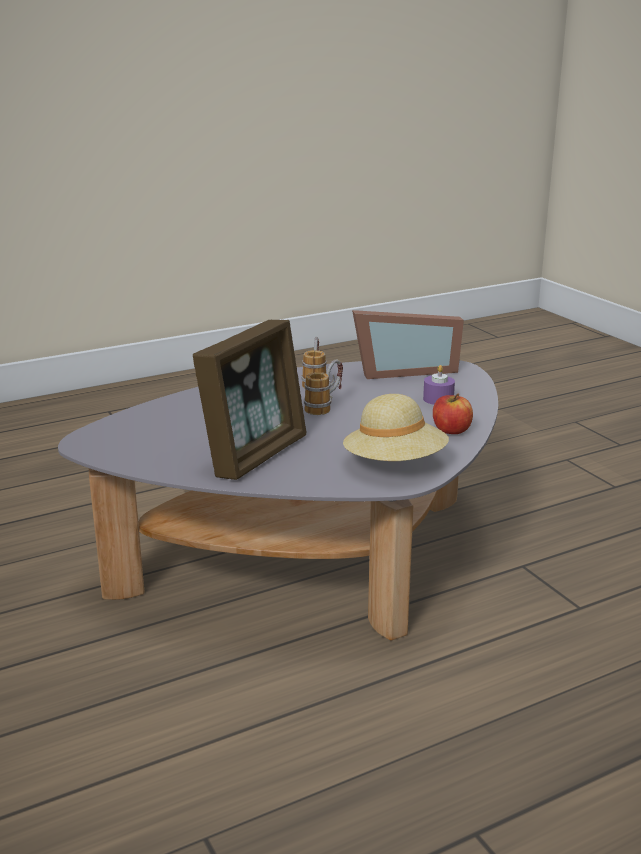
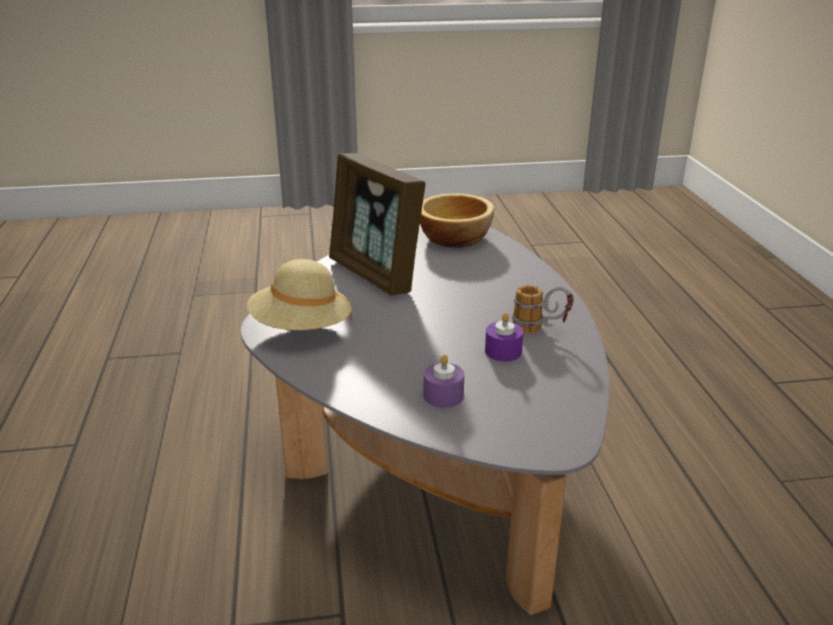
camera: 110 degrees right, 5 degrees up
(135, 433) = (455, 237): none -> bowl
(325, 406) = (463, 322): mug -> none
(360, 389) = (503, 351): none -> purple candle
(403, 370) = (557, 396): picture frame -> none
(451, 430) = (349, 378): apple -> none

